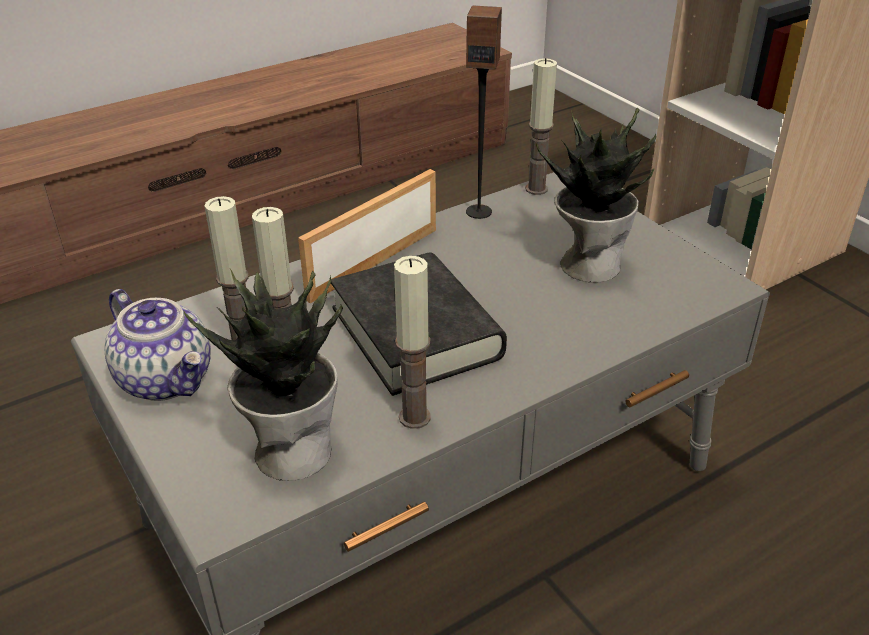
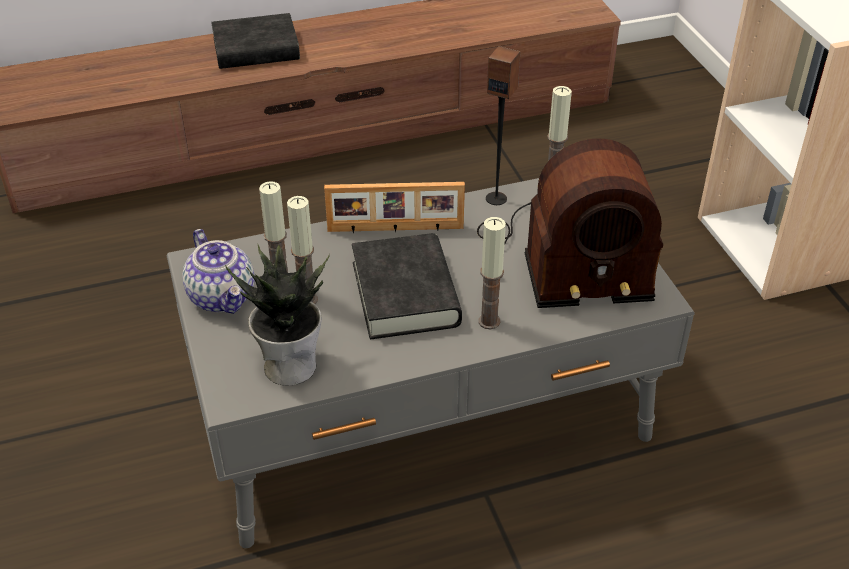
camera: 15 degrees right, 5 degrees up
(126, 121) = (256, 49): none -> black book
(372, 262) = (395, 230): picture frame -> picture frame turned 150 degrees counterclockwise
(414, 417) = (379, 358): candle -> candle (489, 321)
(589, 264) = (561, 261): potted plant -> radio

